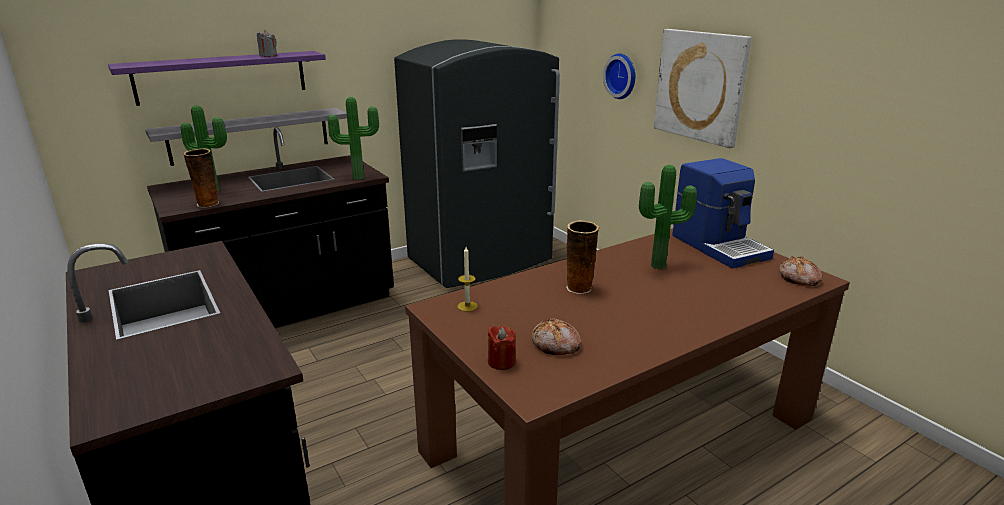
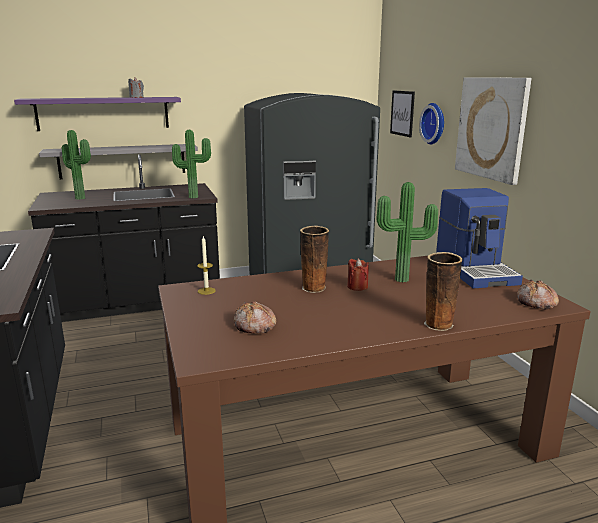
camera: 15 degrees right, 5 degrees down
(207, 204) = (67, 205): vase -> vase (438, 325)
(501, 362) = (197, 332): red candle -> red candle (357, 287)
(575, 61) = (402, 113): none -> picture

